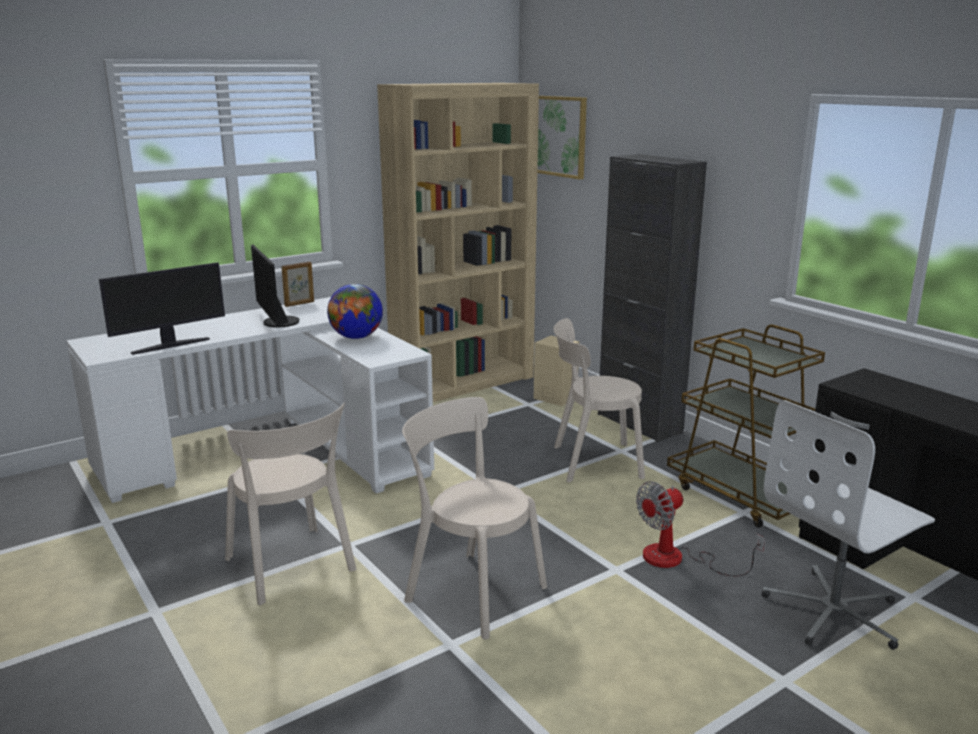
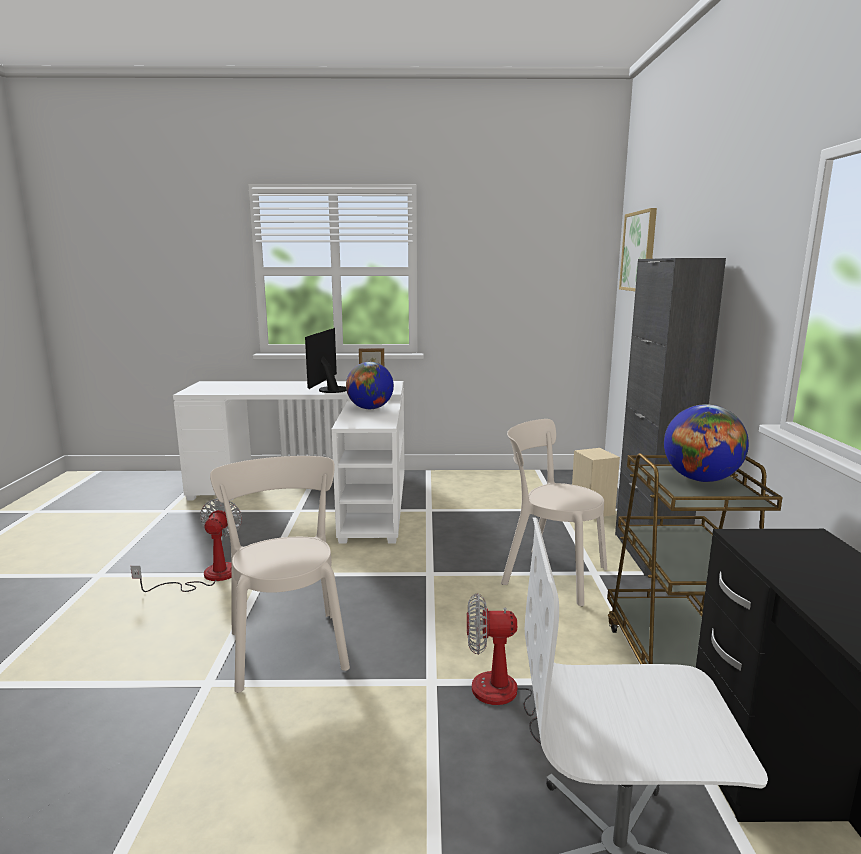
camera: 35 degrees right, 5 degrees down
(170, 345) = (239, 392): monitor -> none
(292, 567) = (208, 577): beige chair -> fan
(463, 382) = (526, 480): beige bookcase -> none
(753, 350) = (700, 479): none -> globe

